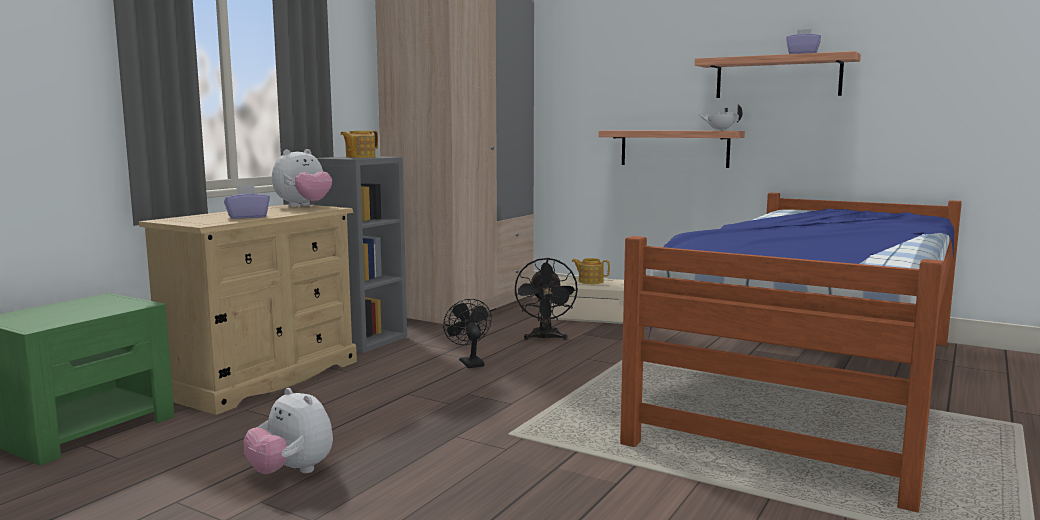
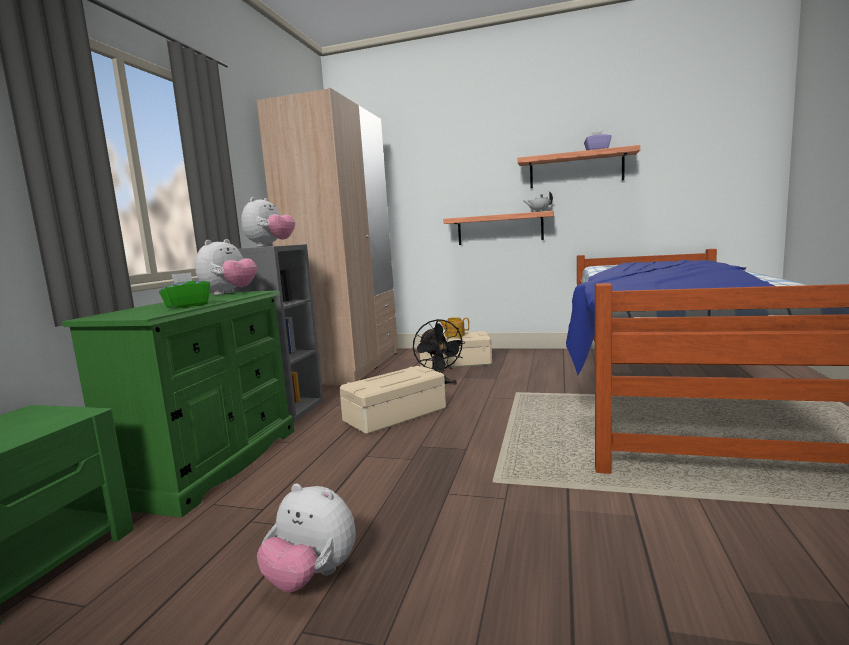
camera: 15 degrees left, 0 degrees up
(247, 217) = (187, 306): purple tissue box -> green tissue box
(264, 378) = (212, 463): beige dresser -> green dresser
(359, 157) = (270, 246): teapot -> plush toy
(469, 362) = (395, 415): black fan -> beige storage box

